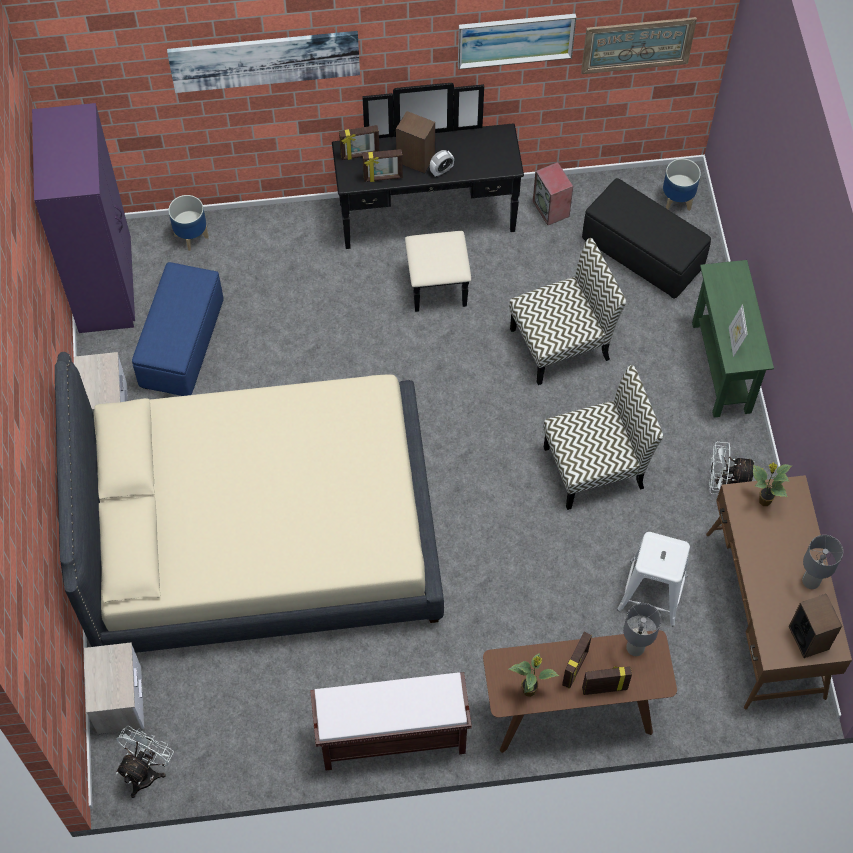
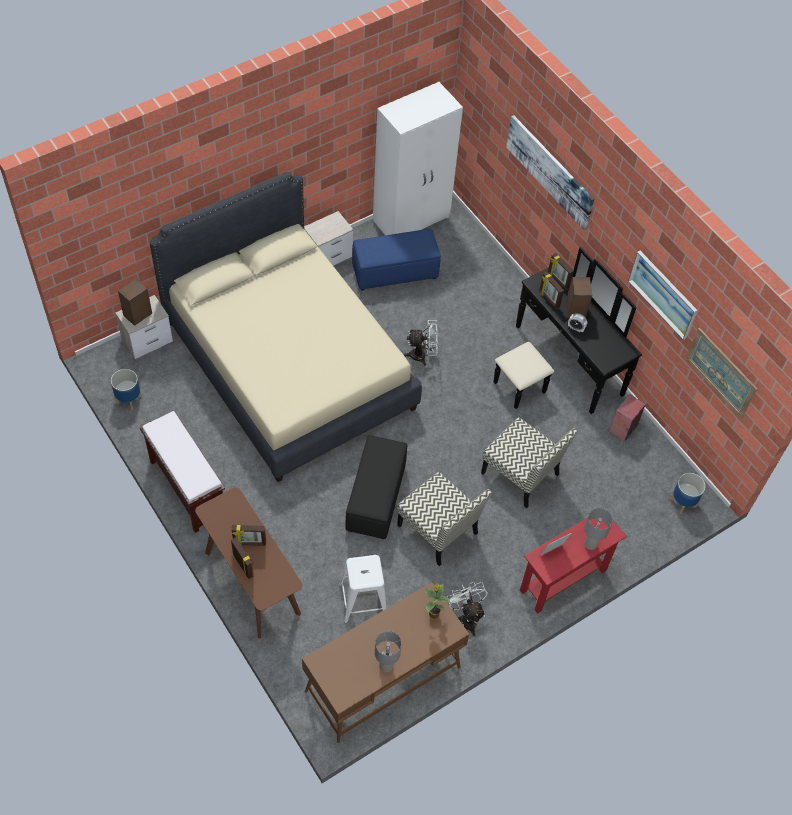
camera: 60 degrees right, 5 degrees down
(106, 286) = (412, 219): purple wardrobe -> white wardrobe
(146, 771) = (109, 371): white fan -> white fan (422, 355)
(192, 236) = (473, 245): planter -> planter (129, 400)
(529, 690) = (222, 522): potted plant -> none
(634, 647) = (281, 573): grey table lamp -> grey table lamp (590, 544)
(643, 254) = (623, 498): black ottoman -> black ottoman (375, 498)
(721, 367) = (563, 580): green console table -> red console table
(809, 637) = (341, 679): speaker -> speaker (138, 314)

